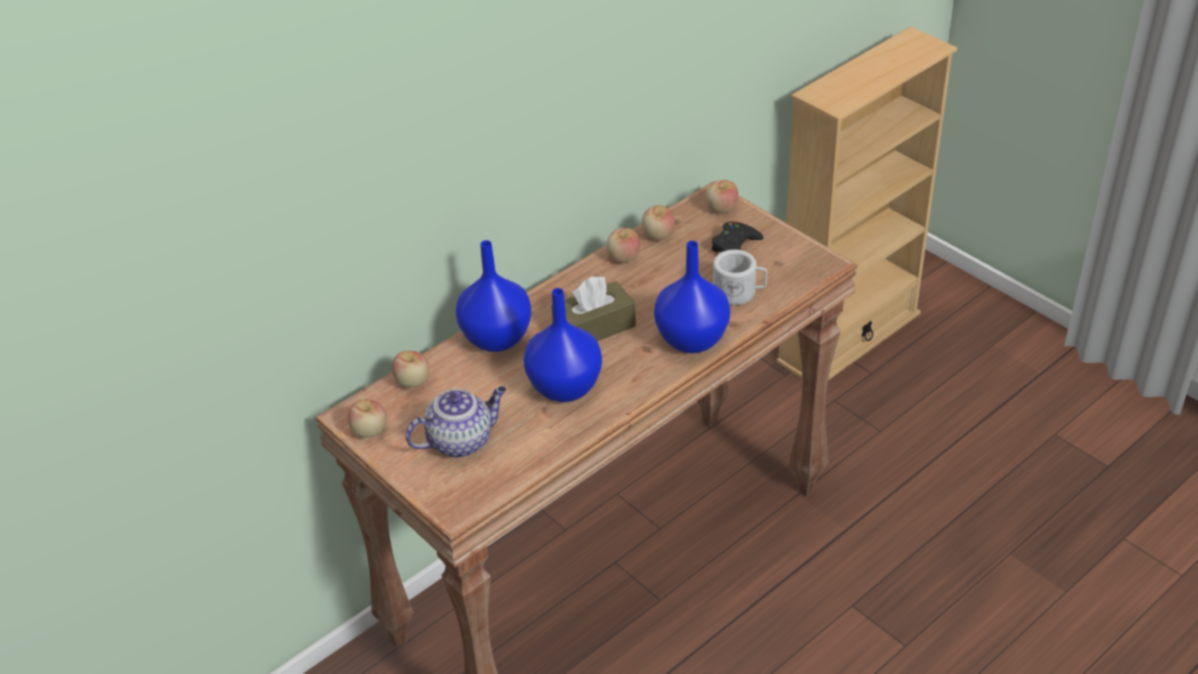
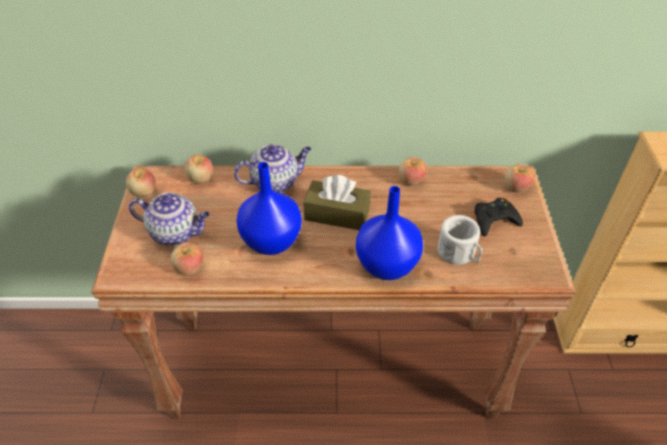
camera: 40 degrees right, 5 degrees up
(496, 337) = (275, 182): blue vase -> teapot
(658, 235) = (451, 179): apple -> apple (189, 268)

